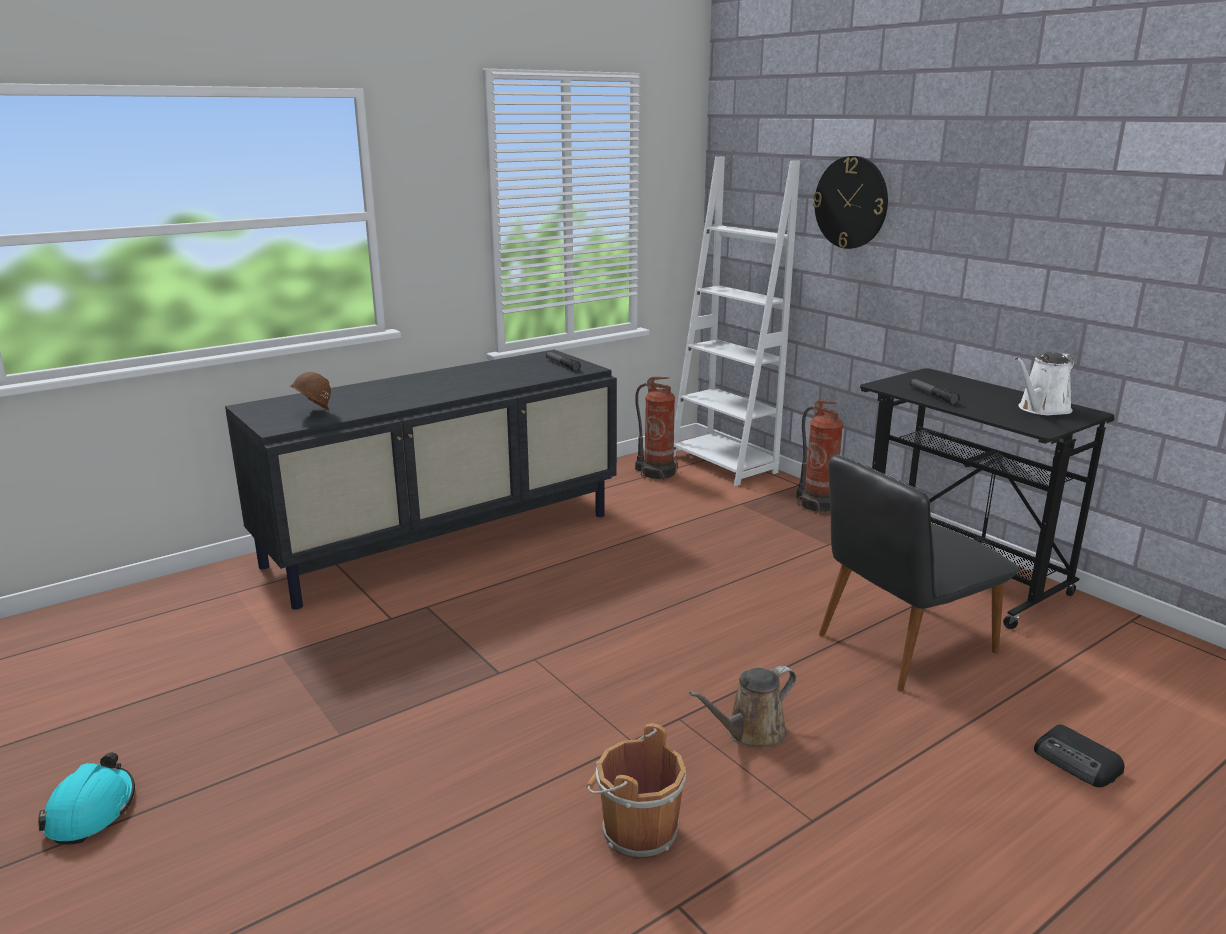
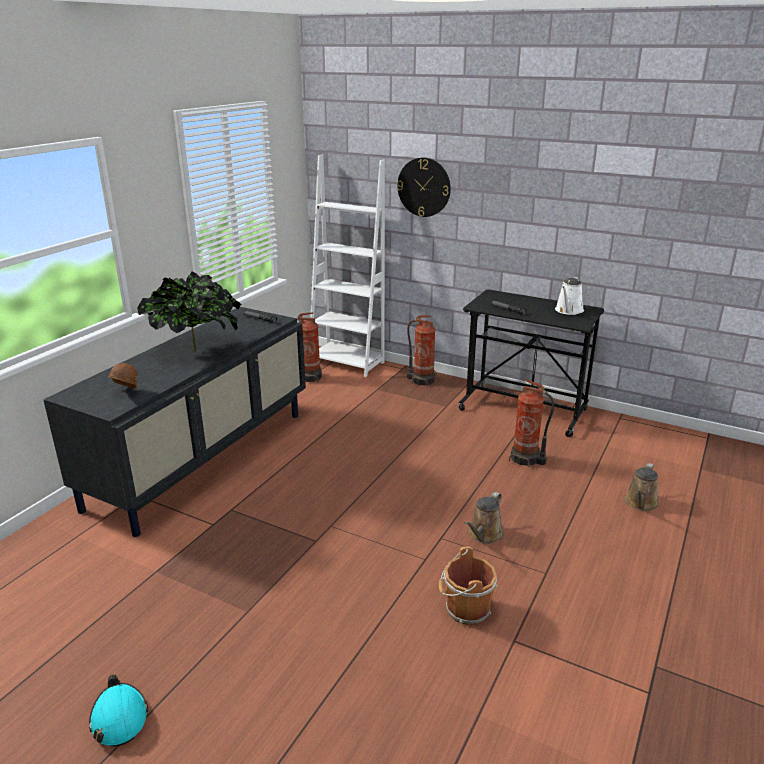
camera: 25 degrees left, 5 degrees up
(445, 384) = (196, 350): none -> potted plant
(906, 643) = (526, 459): black chair -> fire extinguisher
(1077, 762) = (640, 503): radio -> brown watering can

